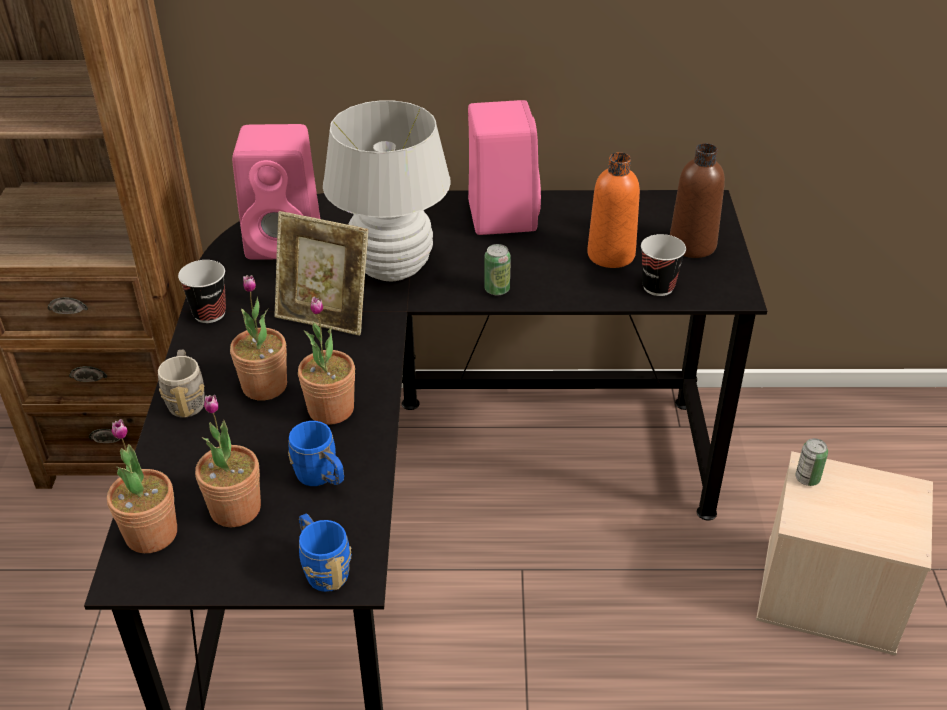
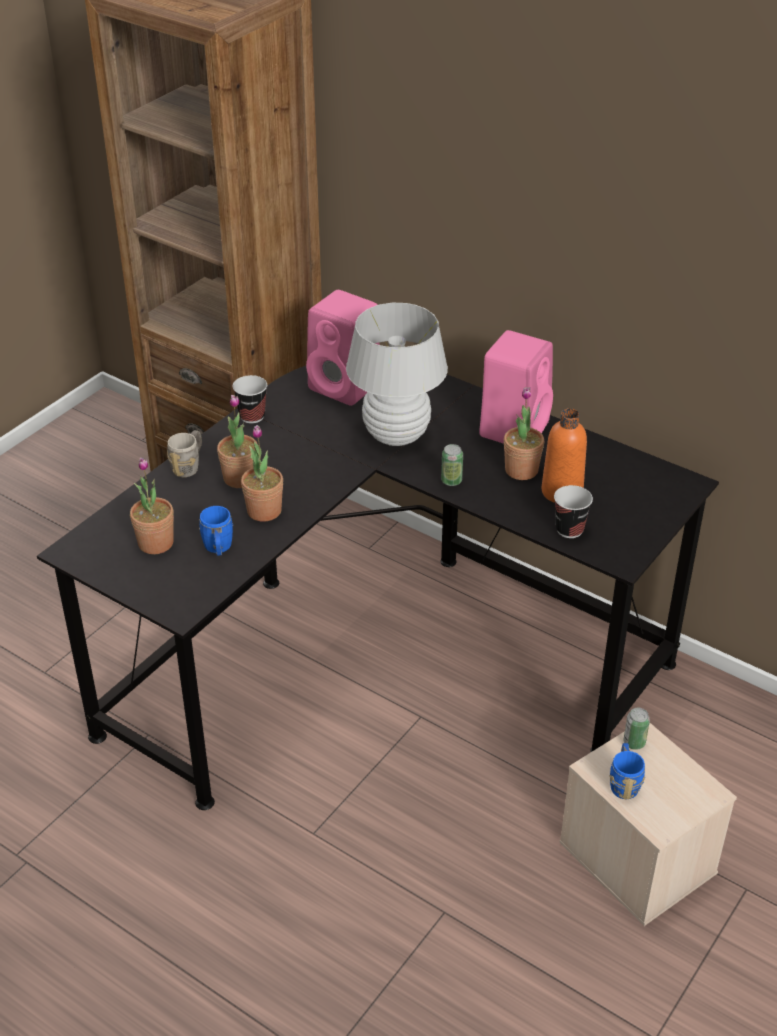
camera: 35 degrees right, 0 degrees up
(151, 534) = (100, 535): potted plant -> potted plant (521, 470)
(323, 568) = (170, 599): blue mug -> blue mug (624, 782)
(325, 316) = (320, 449): picture frame -> none
(692, 245) = (633, 511): brown bottle -> none

